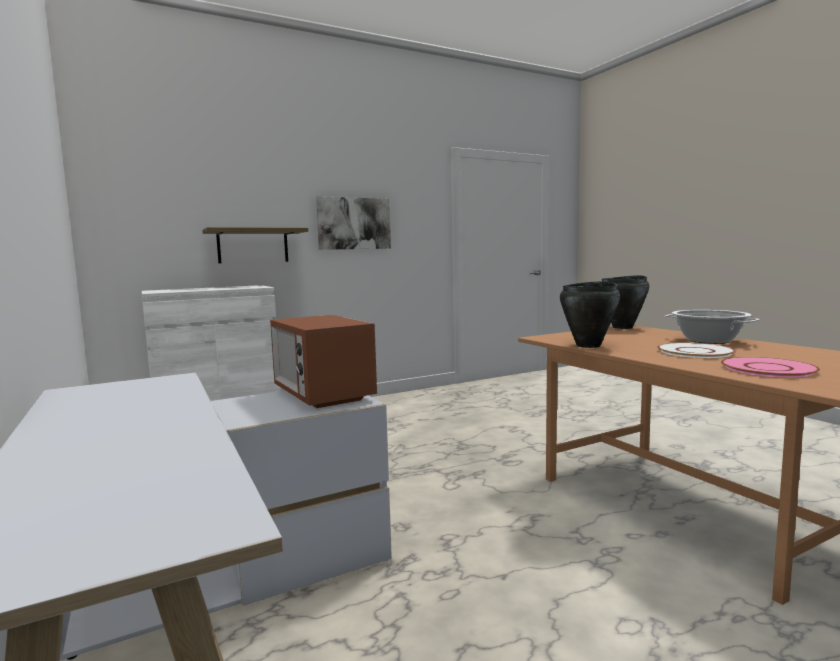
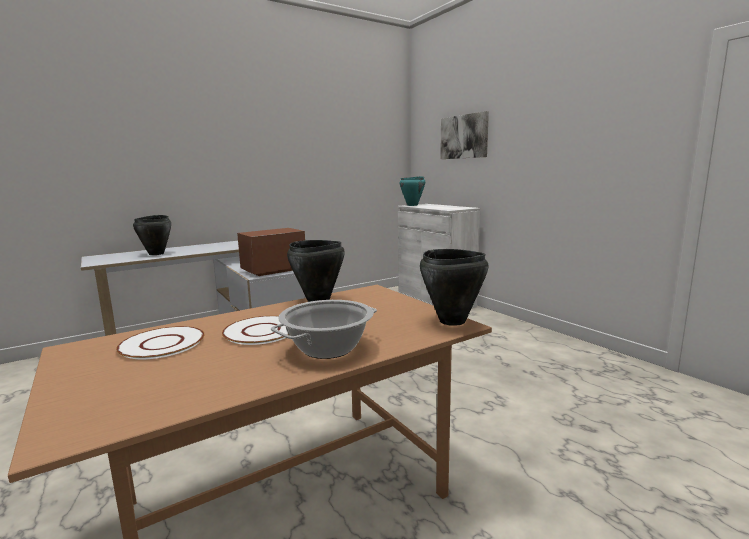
camera: 85 degrees right, 5 degrees up
(134, 456) = (157, 254): none -> black cooking pot
(159, 291) = (412, 205): none -> turquoise cooking pot
(253, 246) = (481, 177): shelf -> none
(354, 223) = (558, 155): picture -> picture (464, 136)
(768, 369) = (162, 344): pink plate -> white plate

